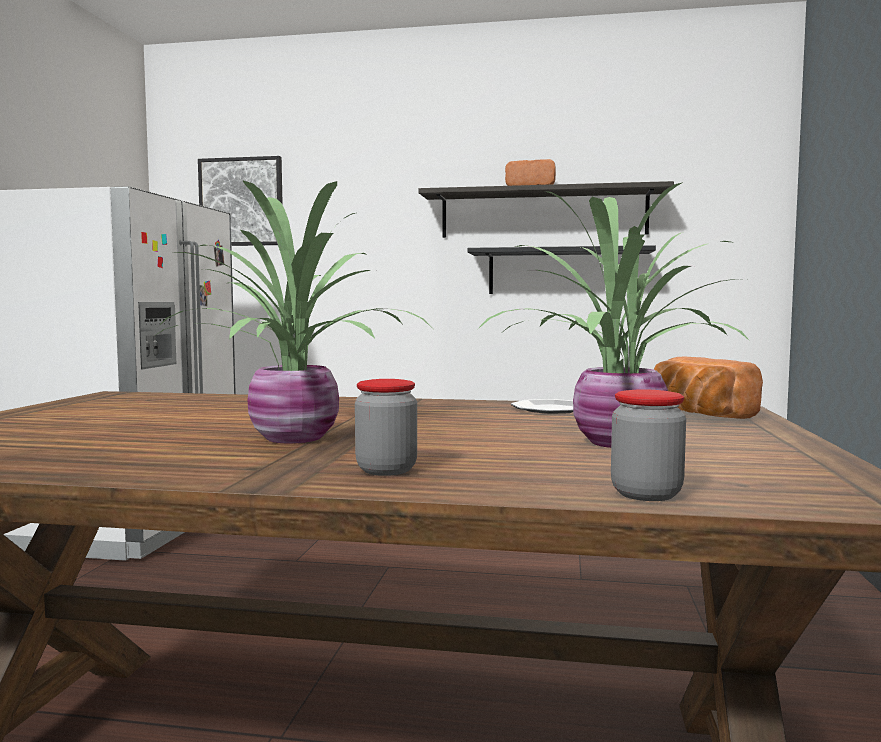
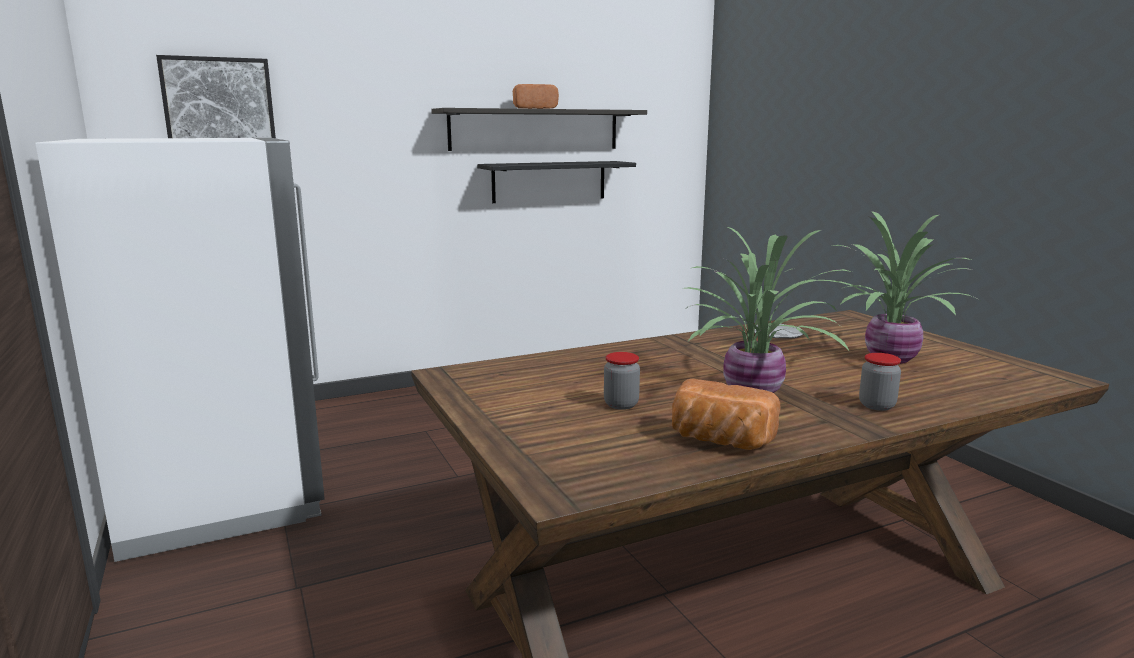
camera: 35 degrees left, 10 degrees up
(646, 494) = (997, 393): jar -> jar (621, 404)
(696, 414) = (849, 324): bread -> bread (719, 441)

